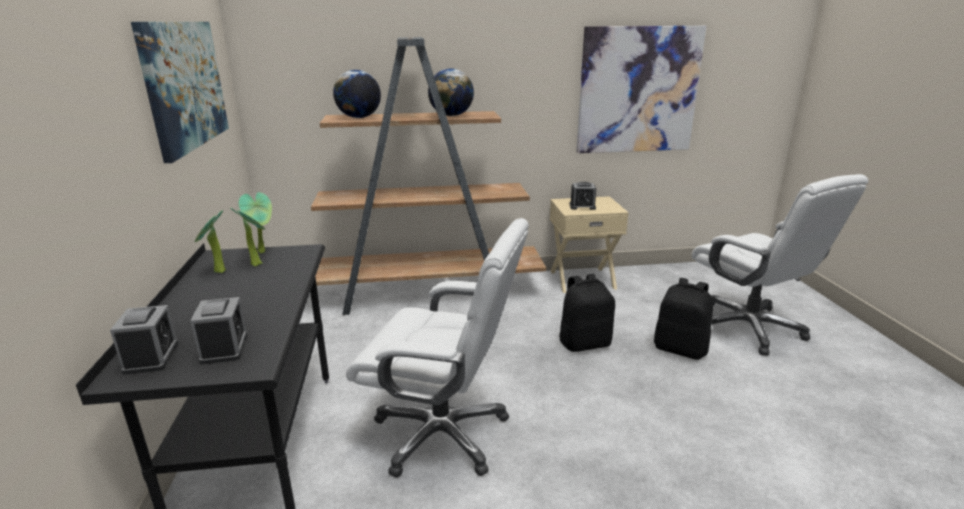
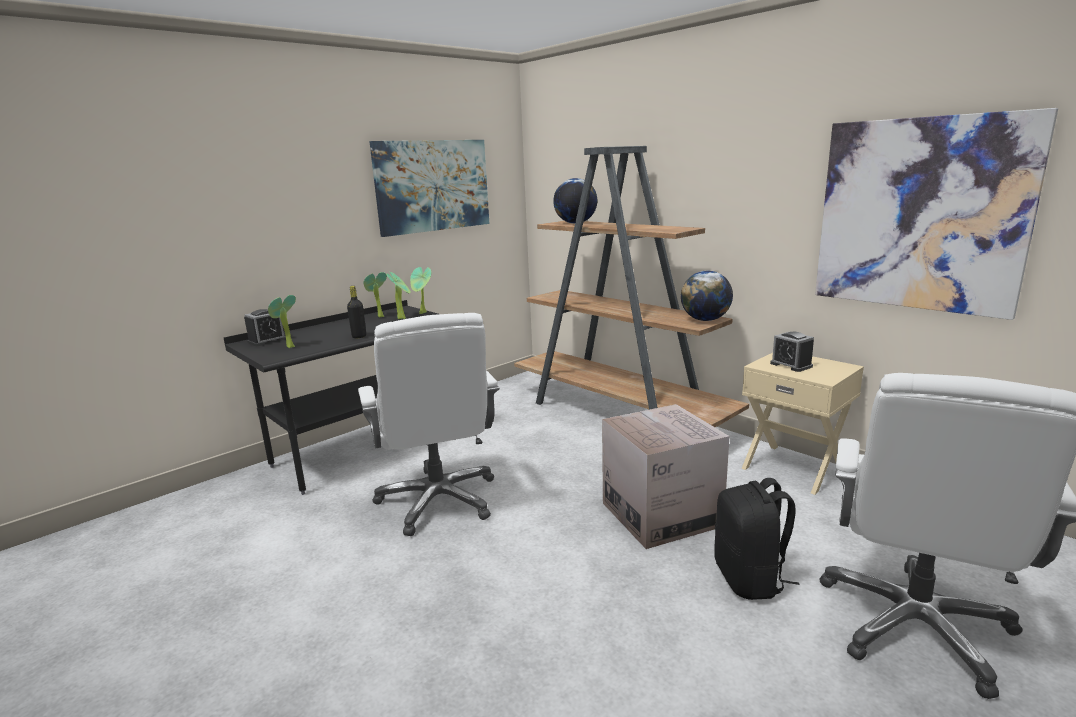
camera: 55 degrees right, 5 degrees down
(224, 348) = (288, 347): alarm clock -> potted plant
(278, 299) = (359, 336): none -> black bottle
(451, 115) = (644, 228): globe -> globe (705, 320)
(584, 343) = (661, 514): black backpack -> cardboard box

